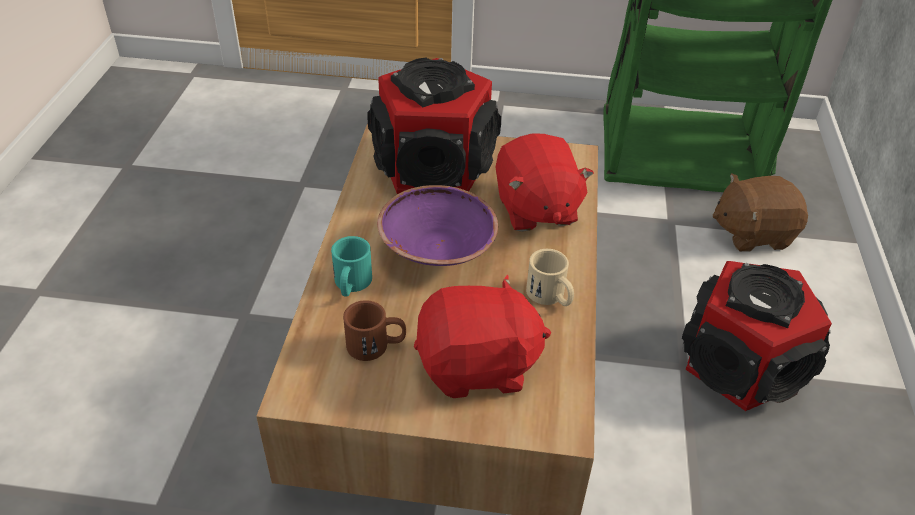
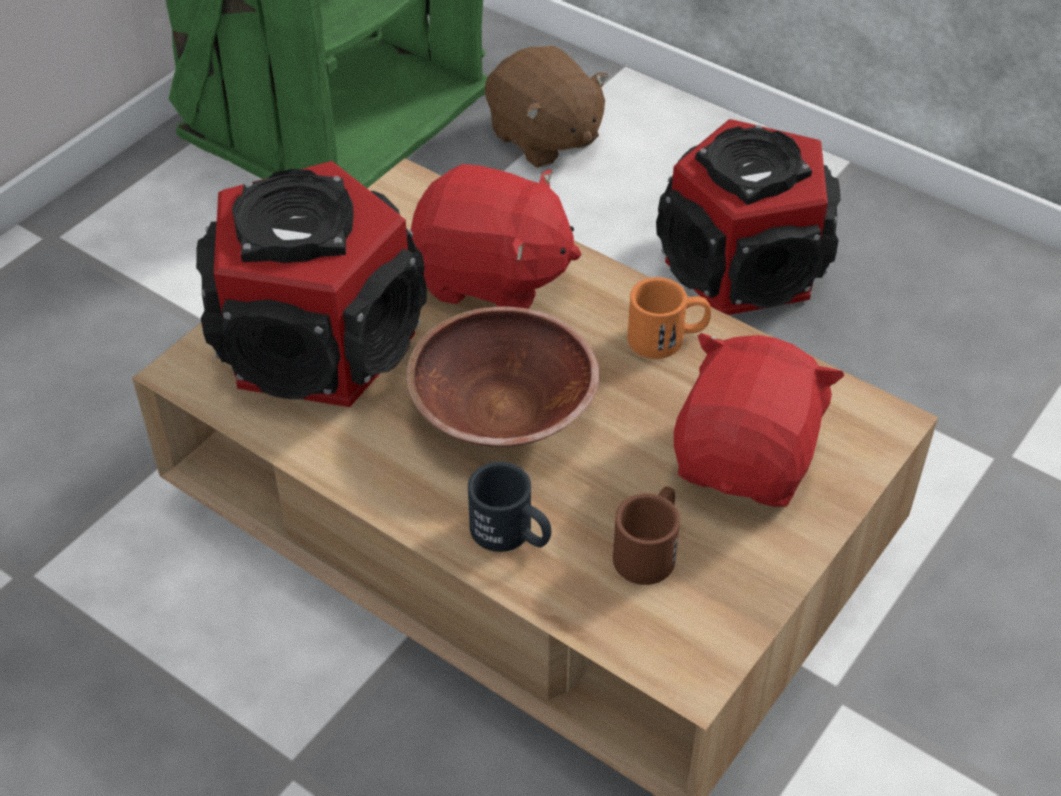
camera: 60 degrees left, 5 degrees up
(351, 285) = (512, 534): turquoise mug -> black mug
(436, 249) = (502, 412): purple bowl -> brown bowl
(550, 296) = (667, 338): beige mug -> orange mug
(752, 233) = (544, 138): brown plush toy -> brown plush toy turned 60 degrees counterclockwise

